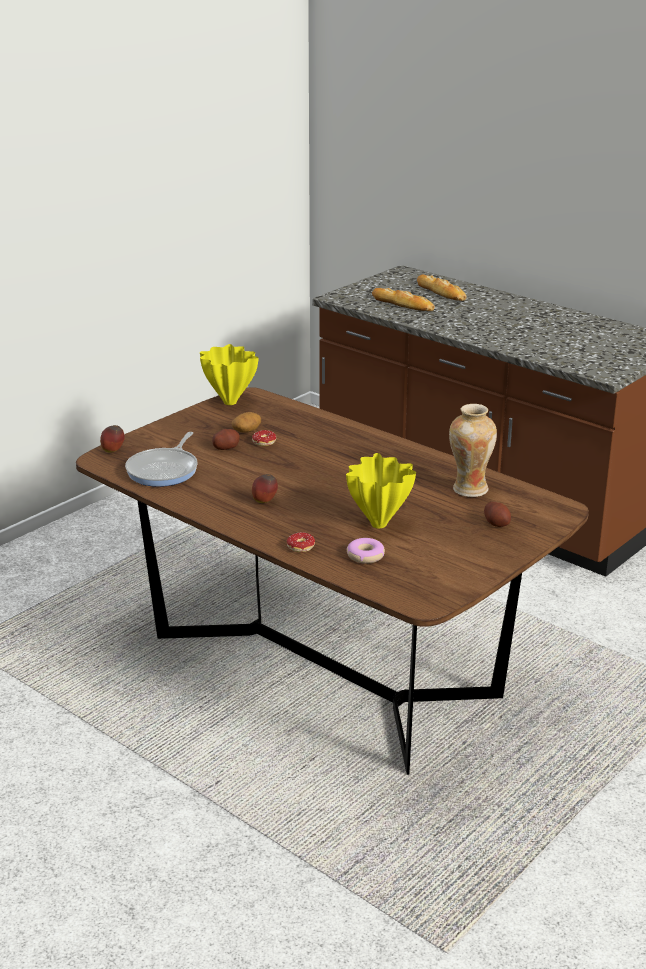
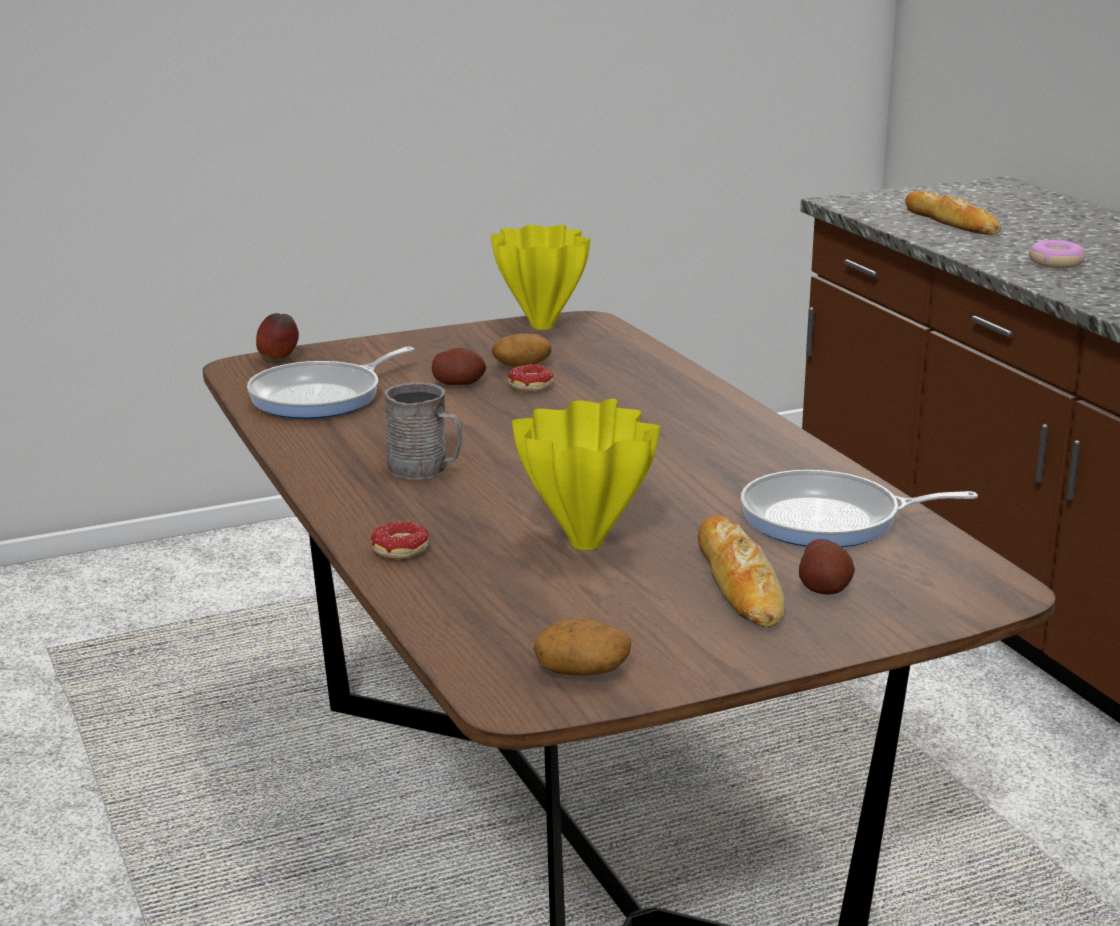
camera: 25 degrees right, 5 degrees down
(265, 501) = (425, 469): apple -> grey mug
(365, 556) = (500, 589): donut -> donut (1055, 263)
(437, 584) = (583, 670): none -> potato
(440, 292) = (1040, 214): bread -> bread (738, 582)
(470, 489) = (829, 520): vase -> frying pan

